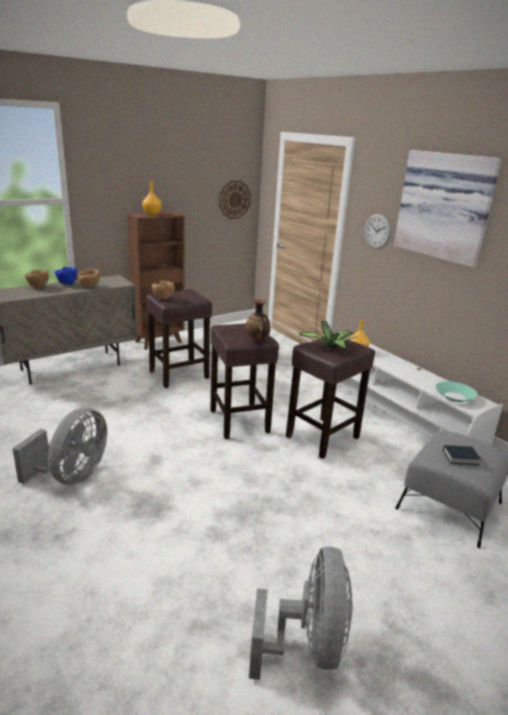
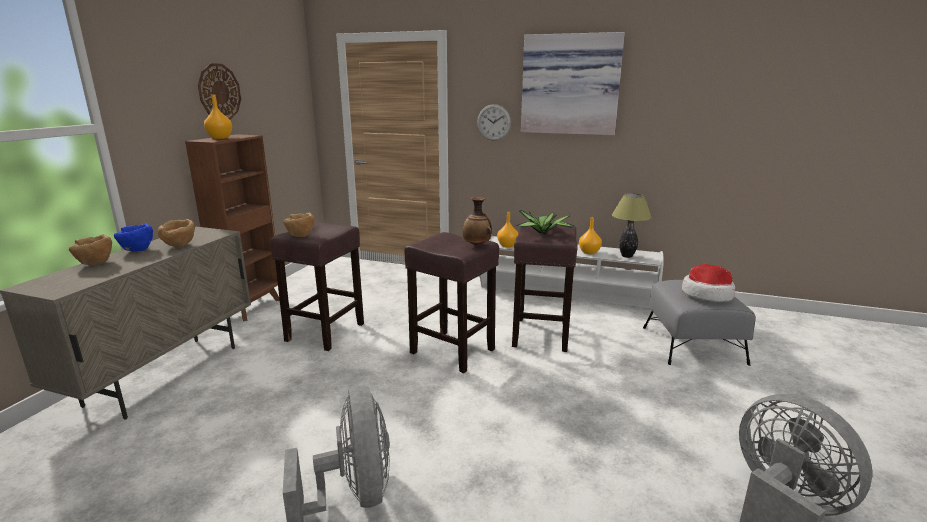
camera: 35 degrees left, 5 degrees down
(234, 199) = (292, 116): wall clock -> wall clock (219, 92)
(423, 381) = (589, 252): none -> orange vase
(454, 397) = (627, 256): turquoise bowl -> table lamp
(460, 458) = (706, 294): book -> hat

